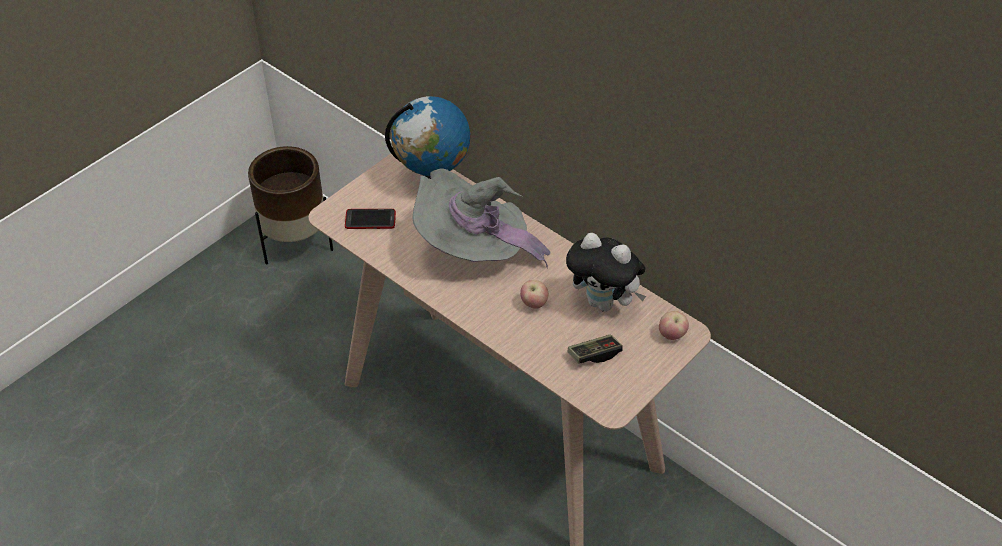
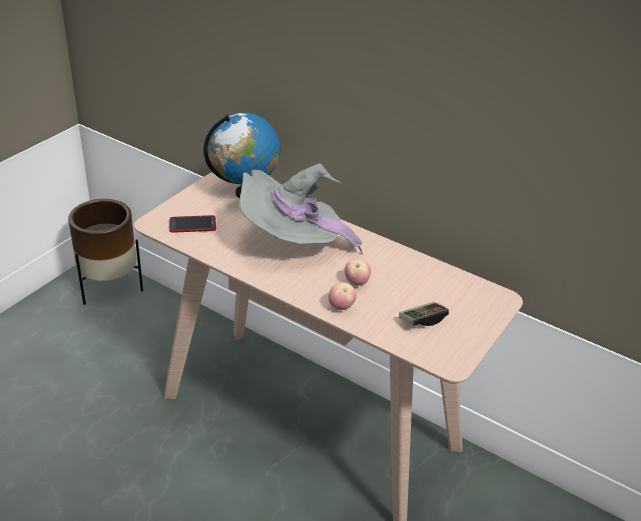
camera: 10 degrees left, 10 degrees down
(604, 303) = (420, 278): plush toy -> none
(671, 335) = (488, 301): apple -> apple (341, 307)

